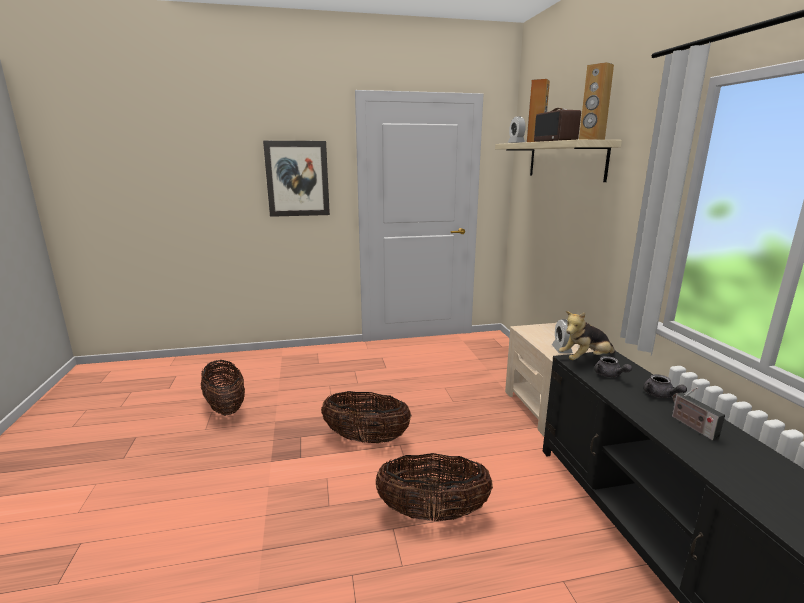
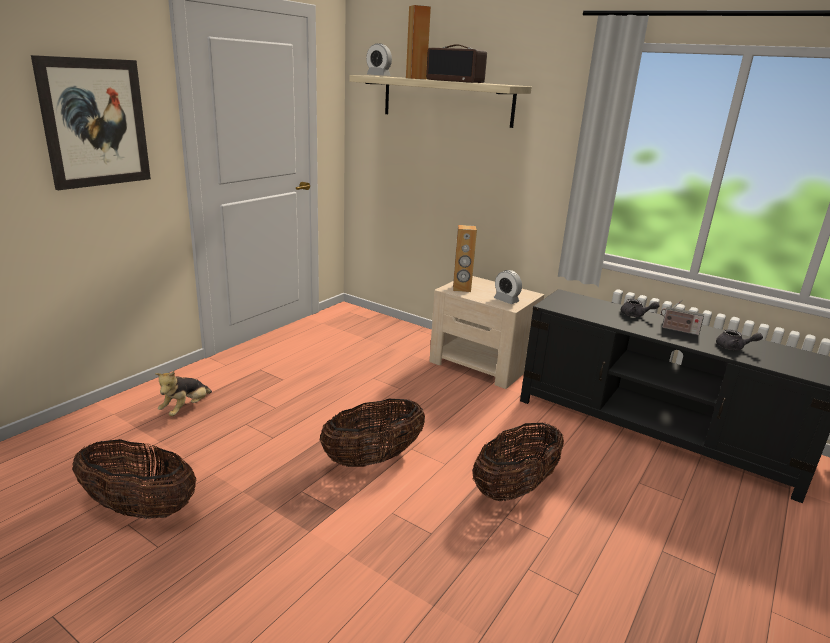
camera: 45 degrees left, 5 degrees up
(585, 359) = (557, 302): plush toy -> plush toy (186, 408)
(591, 139) = (504, 84): brown speaker -> brown speaker (461, 289)
(609, 375) = (590, 310): grey teapot -> grey teapot (733, 348)

